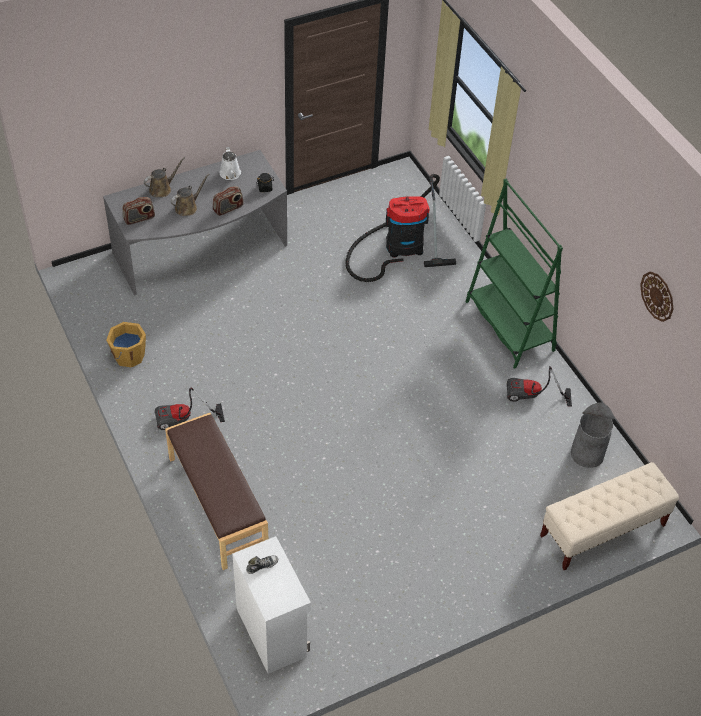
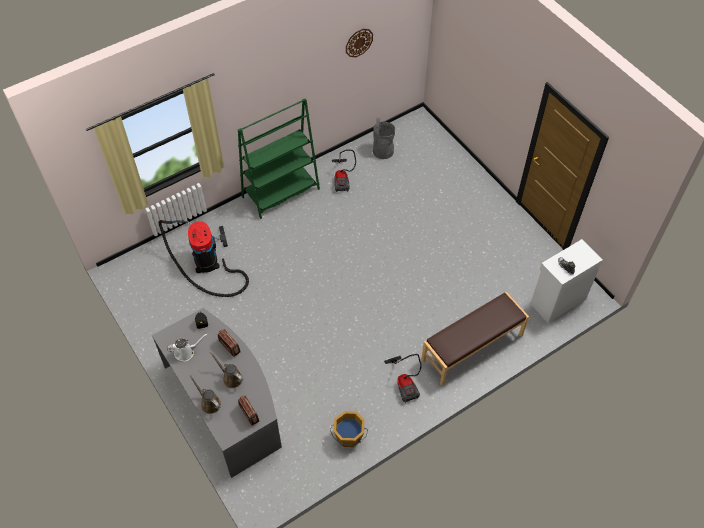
camera: 95 degrees left, 5 degrees up
(602, 531) = (438, 144): beige bench -> none

